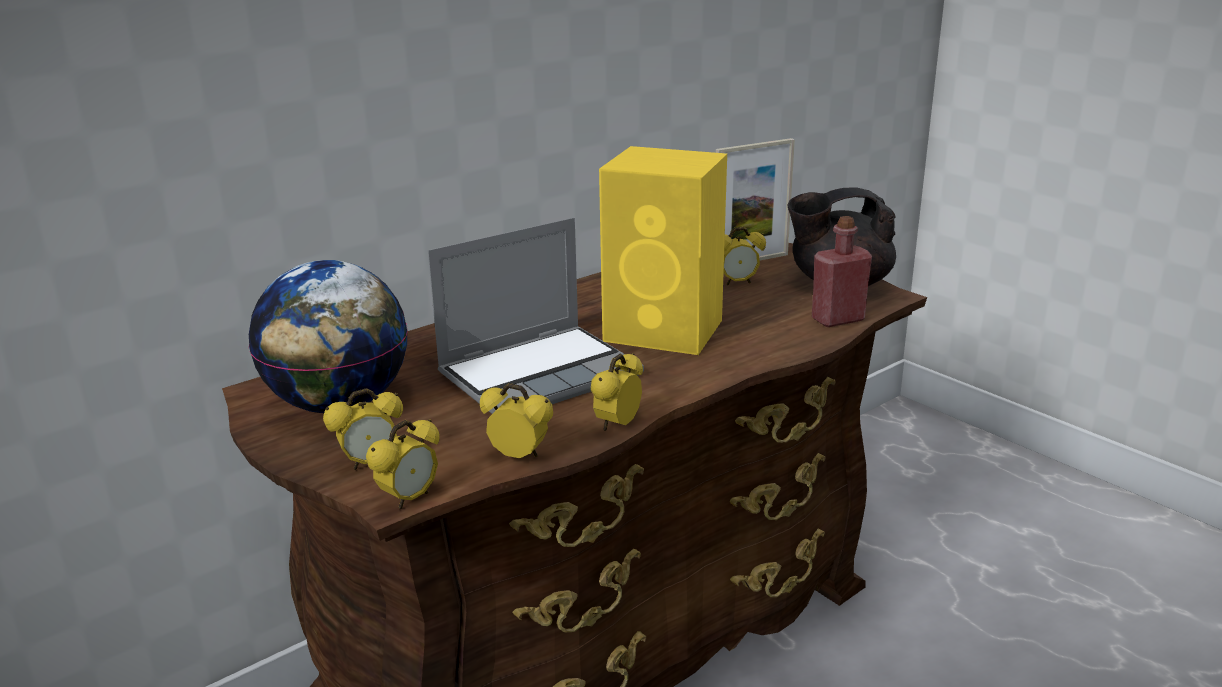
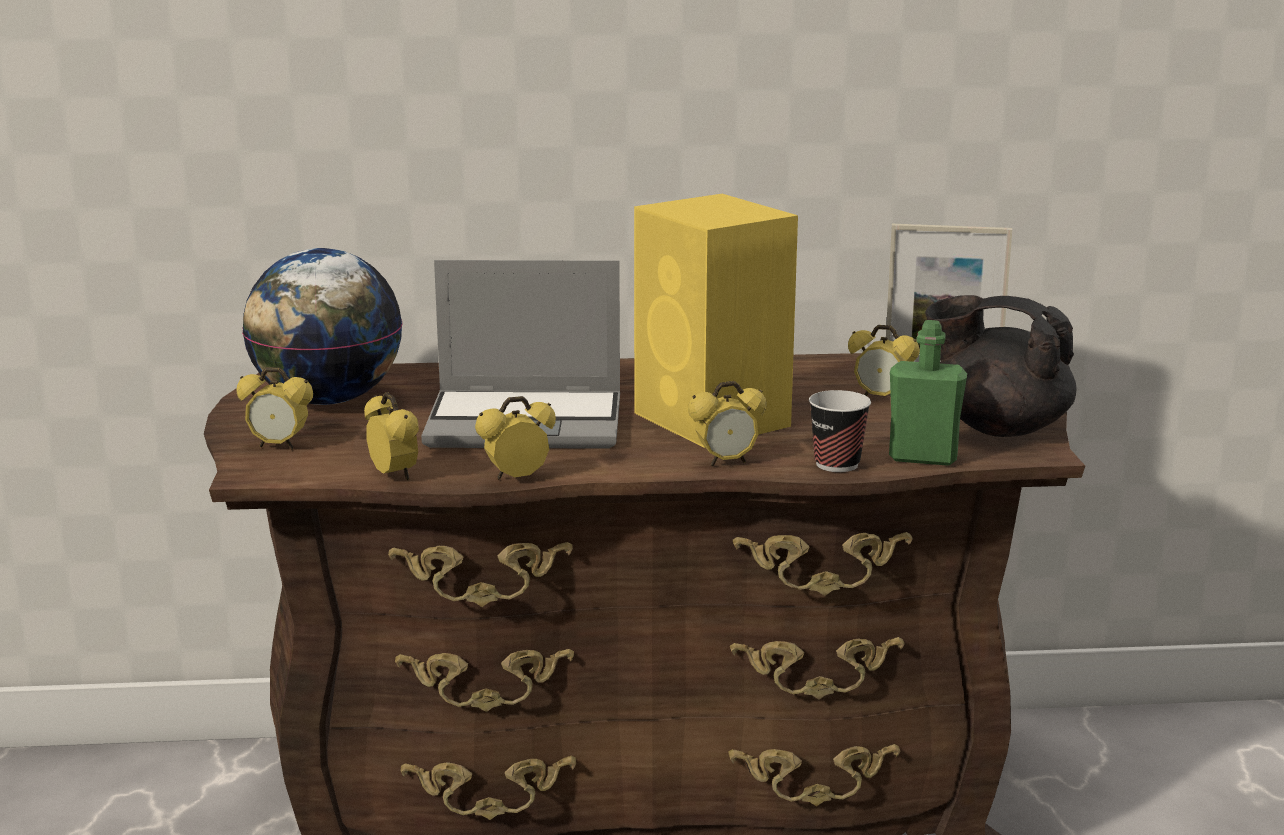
camera: 35 degrees right, 5 degrees down
(409, 499) = (263, 477): alarm clock -> alarm clock (726, 462)
(800, 341) = (837, 464): none -> cup
(837, 319) = (923, 457): red bottle -> green bottle

